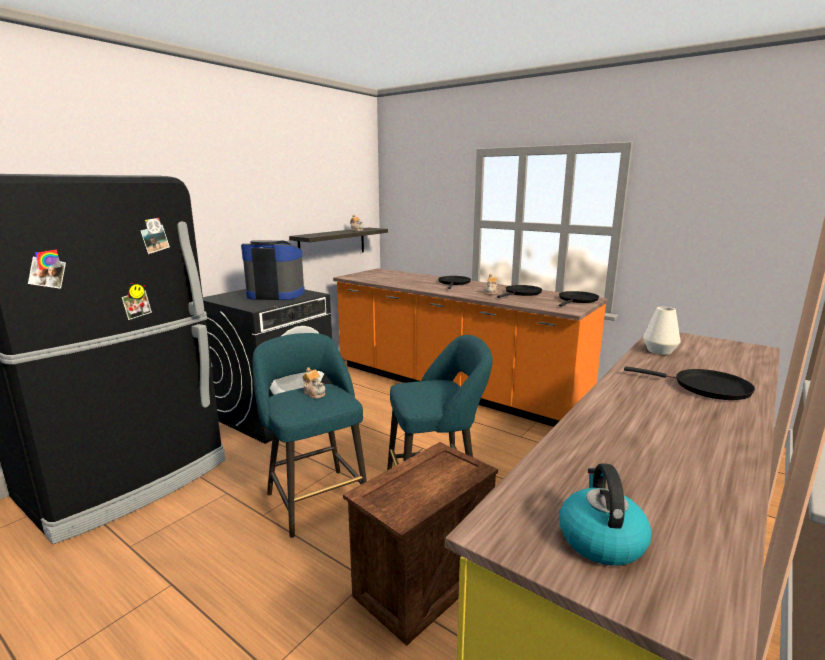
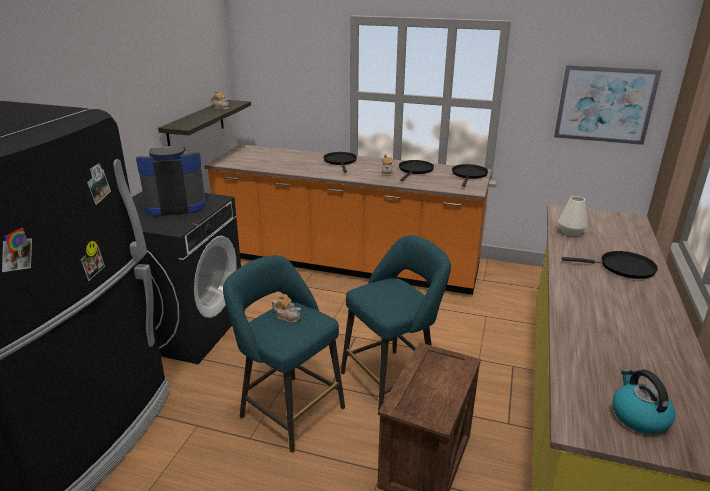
camera: 20 degrees left, 10 degrees up
(745, 229) = (604, 104): none -> picture

